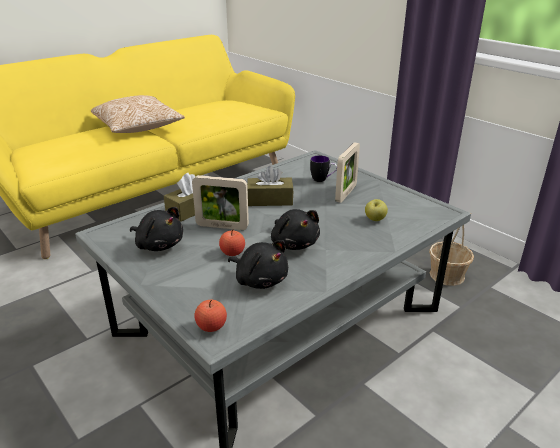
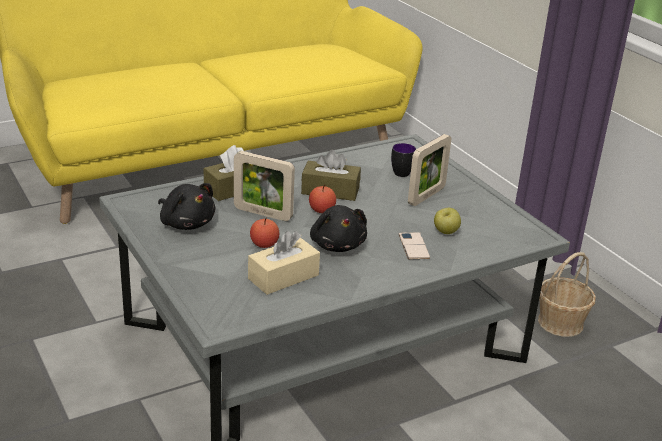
camera: 10 degrees right, 0 degrees up
(138, 128) = (202, 73): pillow -> none
(211, 326) = (216, 313): apple -> apple (322, 210)
(260, 280) = (283, 277): black plush toy -> beige tissue box
(356, 235) = (413, 246): none -> phone

